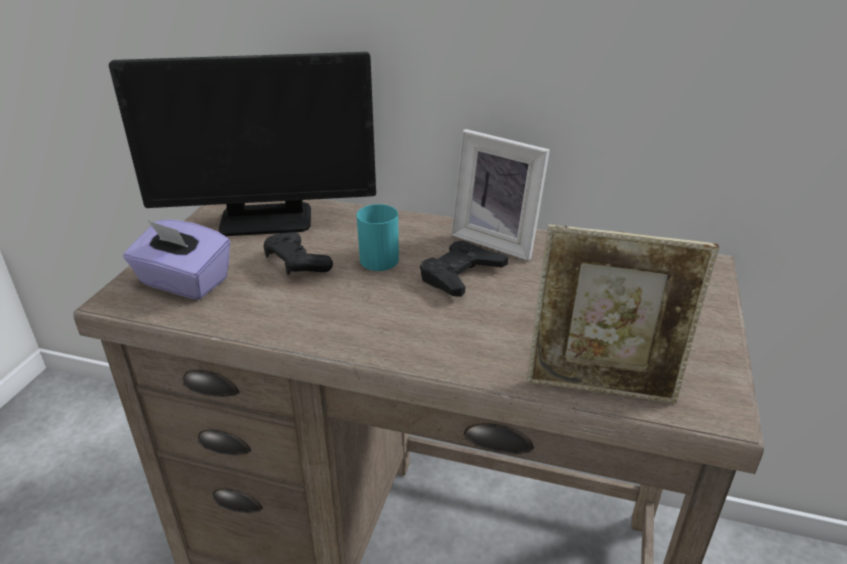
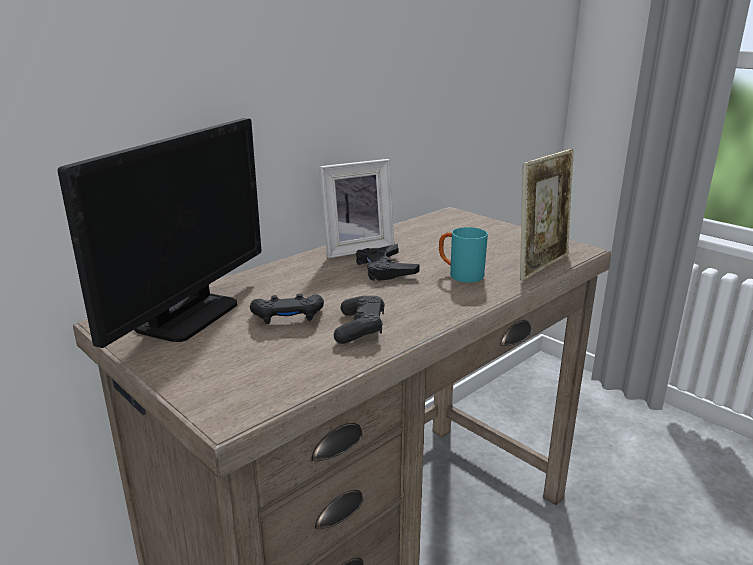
camera: 60 degrees left, 10 degrees down
(184, 282) = (247, 374): purple tissue box -> none
(303, 307) = (360, 328): none -> black game controller
(379, 257) = (323, 287): turquoise mug -> turquoise mug (460, 275)

